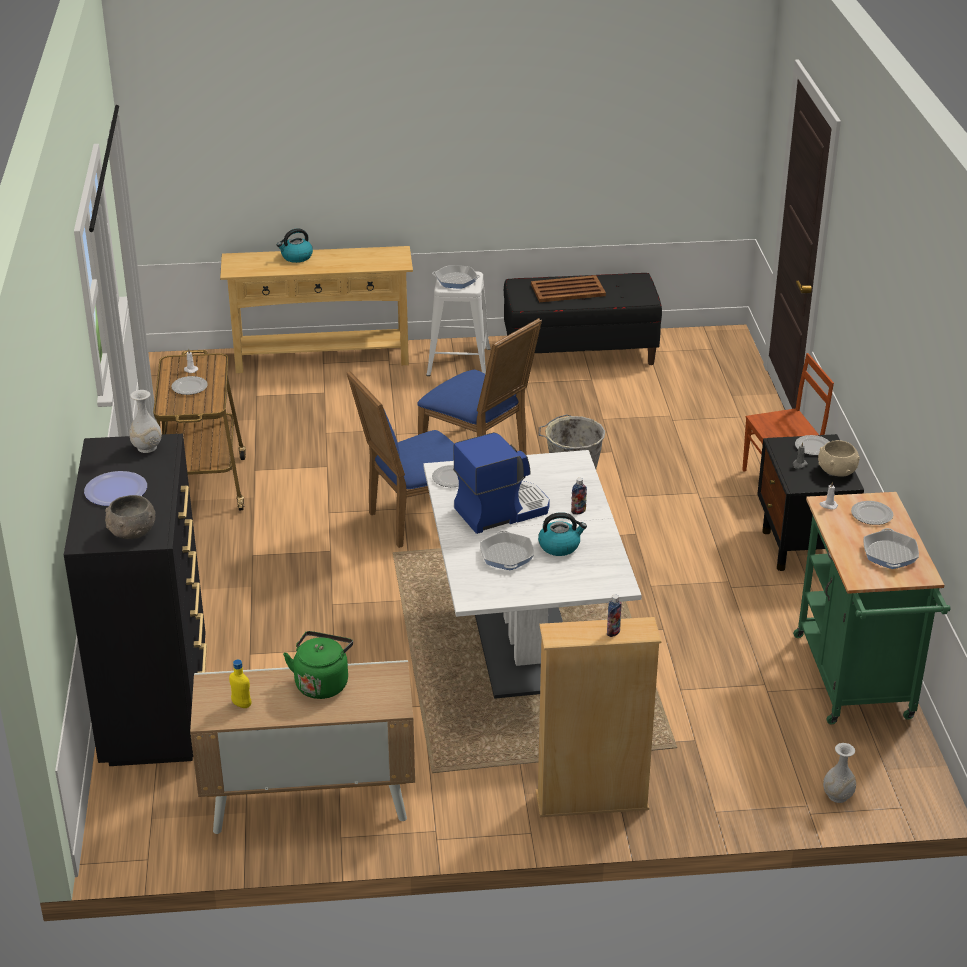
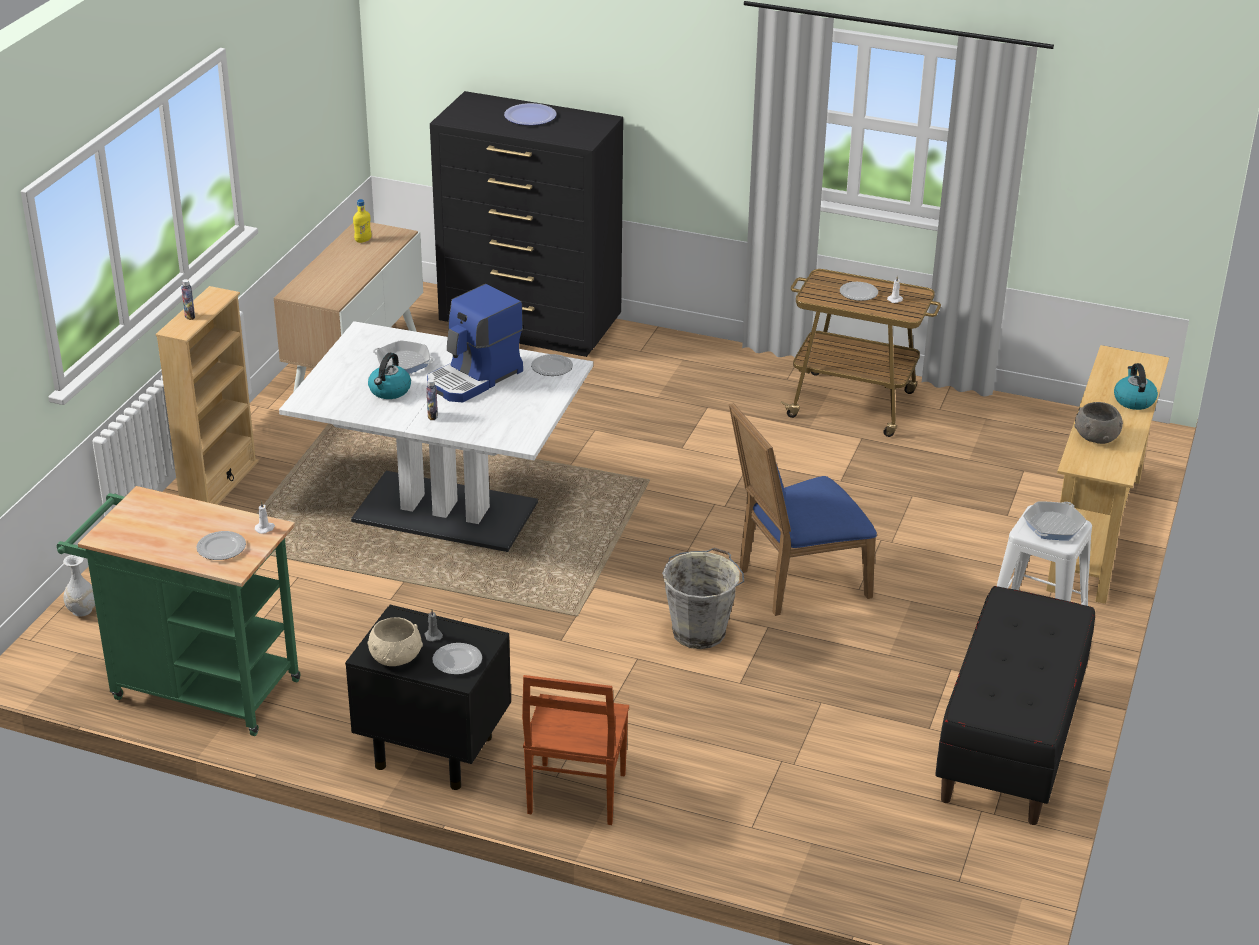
camera: 115 degrees right, 0 degrees up
(131, 532) = (466, 113): grey bowl -> grey bowl (1096, 437)
(146, 447) = (583, 134): white vase -> none
(322, 683) = (352, 273): green kettle -> none
(416, 520) = (697, 508): blue chair -> none
(501, 510) = (475, 378): coffee machine -> coffee machine turned 45 degrees clockwise
(568, 290) = (1030, 649): brown tray -> none
(889, 554) = (154, 531): frying pan -> none

